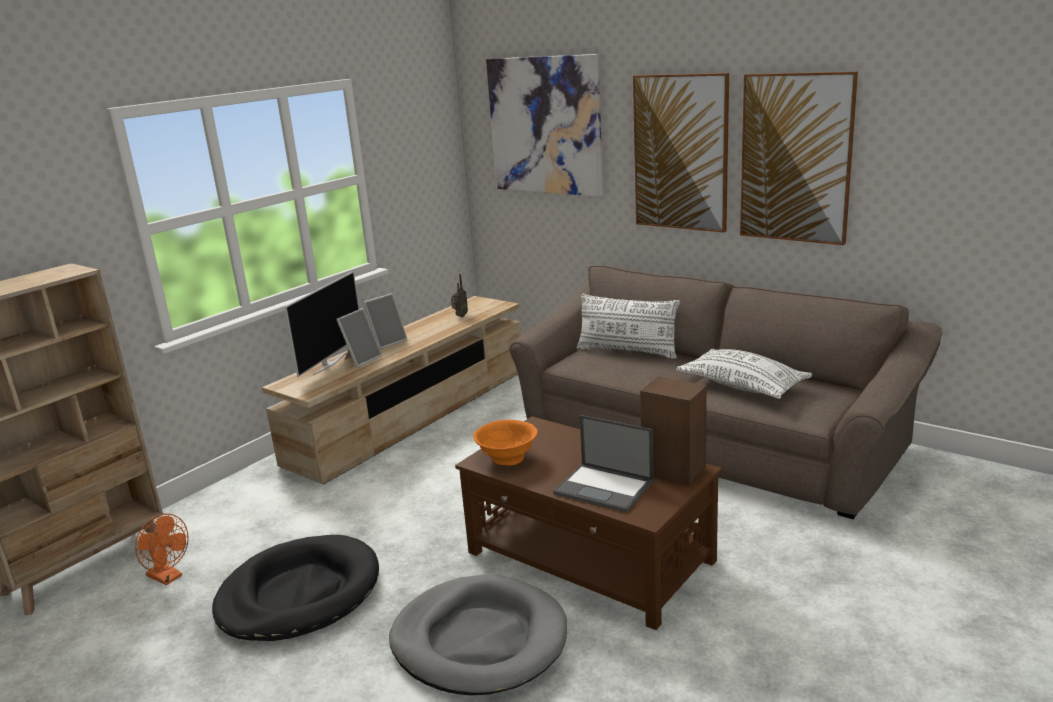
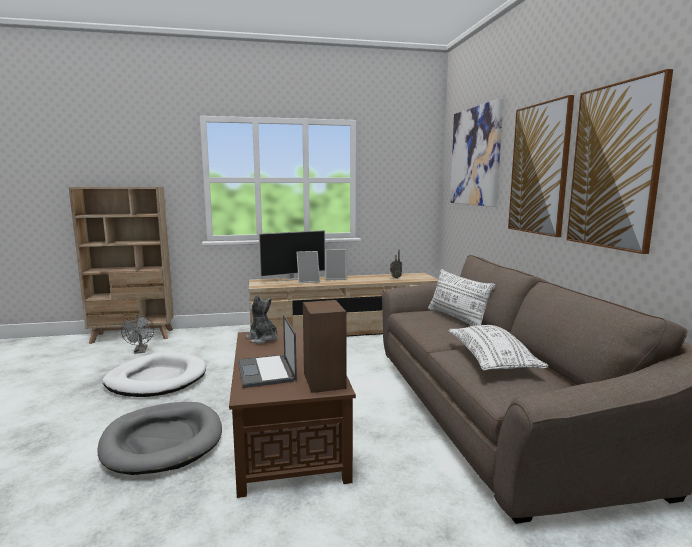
camera: 40 degrees right, 10 degrees down
(168, 577) = (140, 351): orange fan -> grey fan
(299, 594) = (156, 379): black dog bed -> white dog bed
(507, 459) = (263, 339): orange bowl -> plush toy

